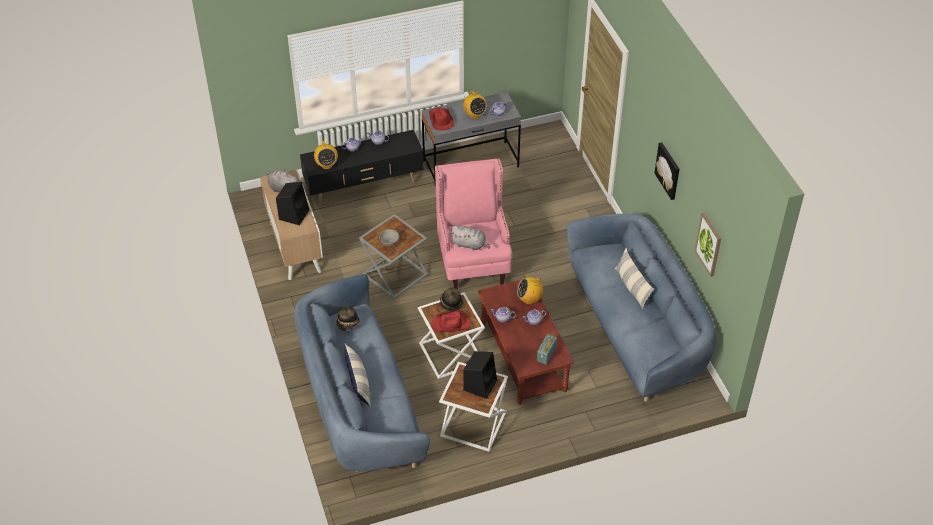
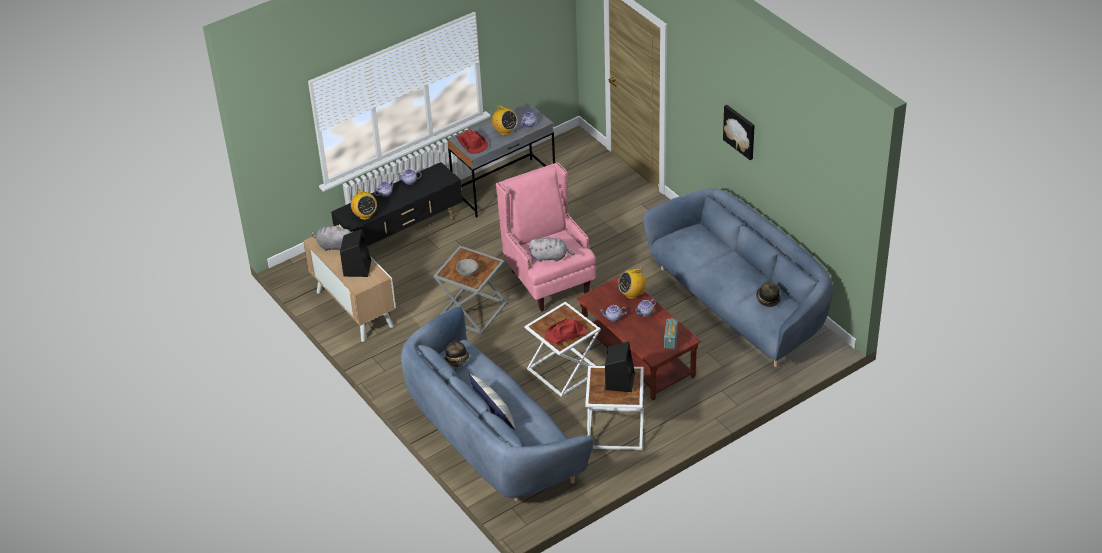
camera: 15 degrees left, 5 degrees down
(451, 303) = (556, 314): hat -> hat (767, 299)
(632, 287) = (728, 260): pillow -> none
(709, 244) = (804, 190): picture -> none

